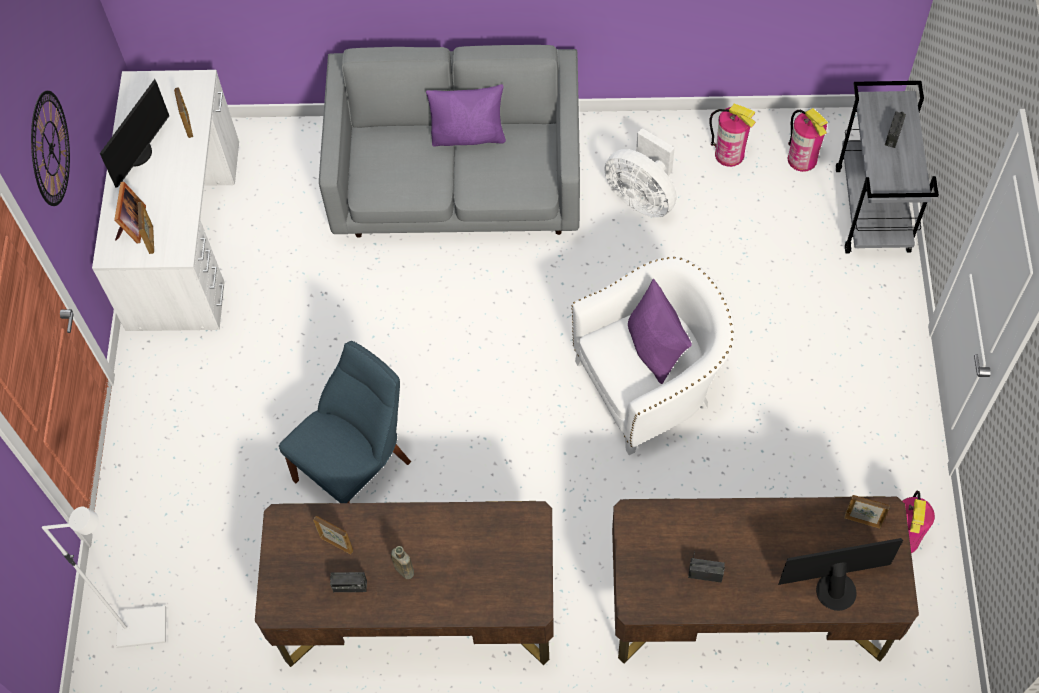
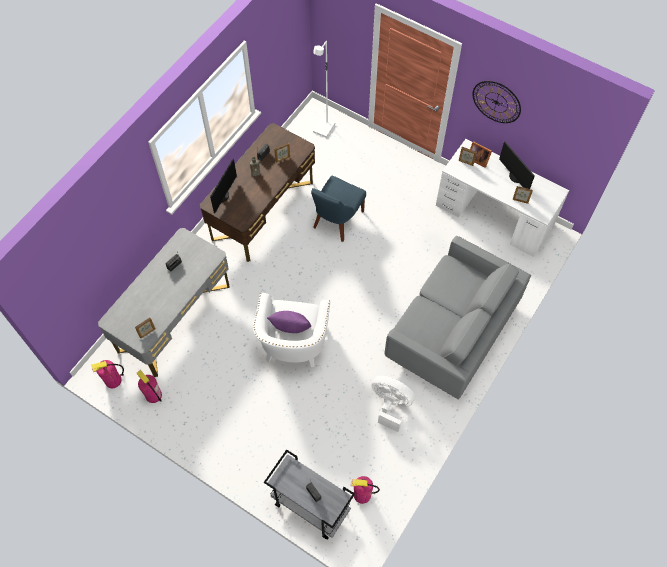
camera: 120 degrees right, 0 degrees up
(357, 468) = (336, 221): blue chair -> blue chair turned 45 degrees clockwise
(469, 135) = (453, 320): purple pillow -> none
(642, 197) = (390, 405): white fan -> white fan turned 45 degrees clockwise
(729, 154) = (388, 461): fire extinguisher -> fire extinguisher (113, 380)
(747, 608) = (174, 318): brown desk -> grey desk
(834, 587) = (132, 304): monitor -> monitor (222, 195)

